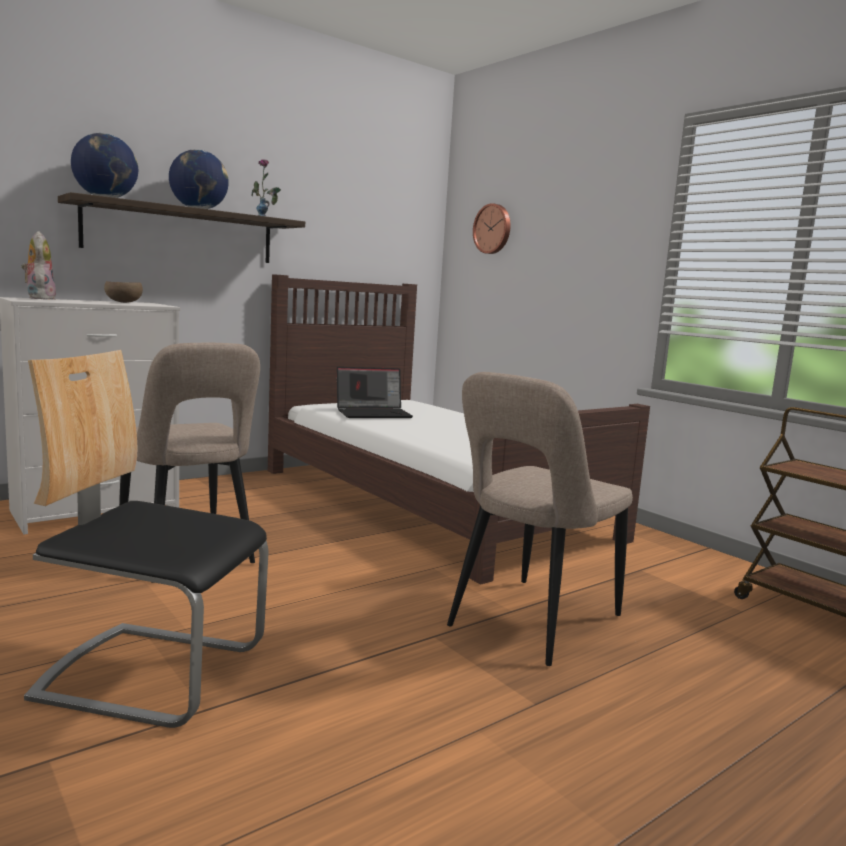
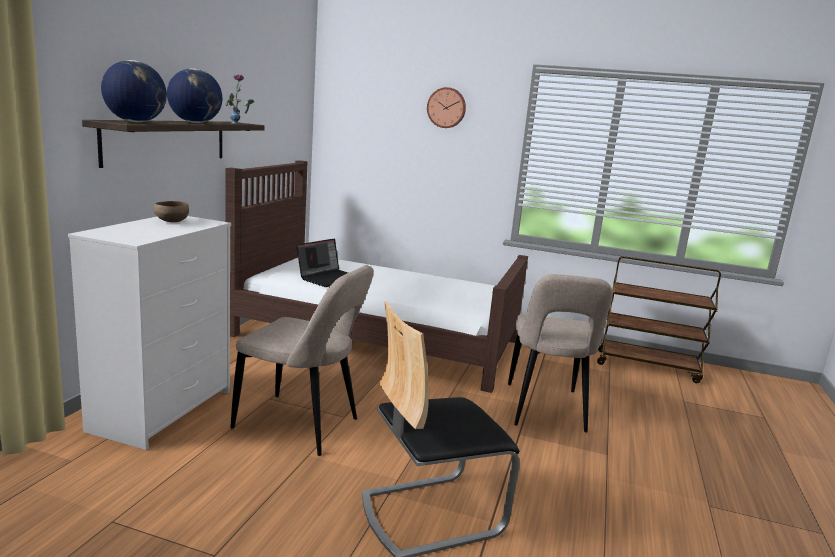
camera: 35 degrees left, 5 degrees up
(39, 299) = (113, 231): plush toy -> none
(493, 229) = (368, 118): wall clock -> wall clock (446, 108)

